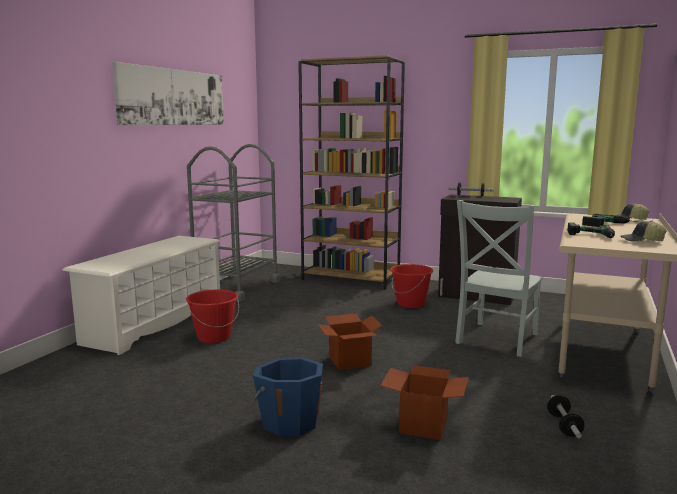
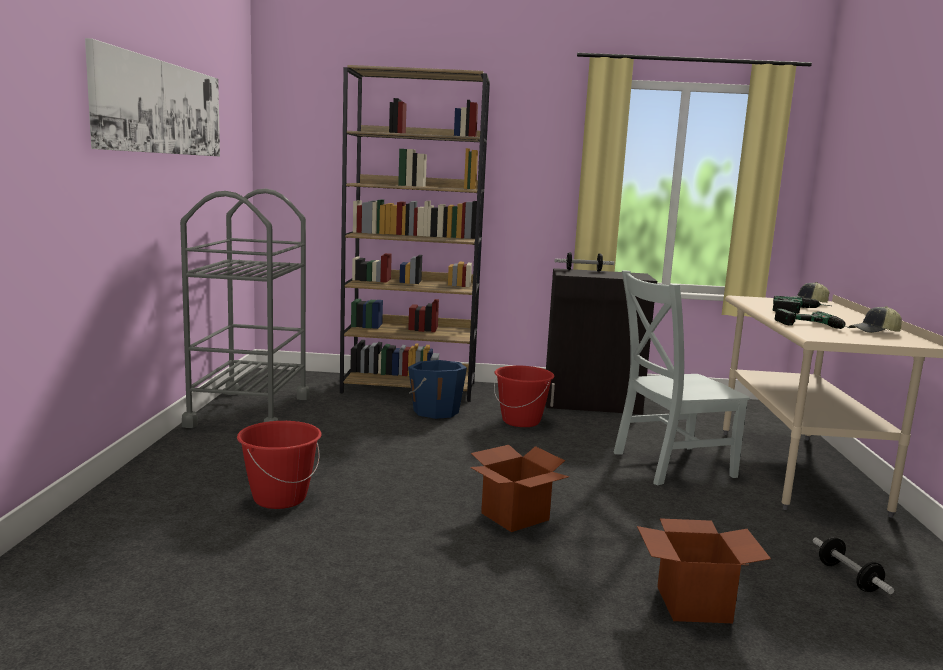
camera: 20 degrees left, 0 degrees up
(155, 323) = (158, 482): white shoe rack -> none
(289, 422) = (512, 628): blue bucket -> blue bucket (434, 411)
(495, 340) = (668, 465): grey chair -> grey chair turned 60 degrees clockwise

